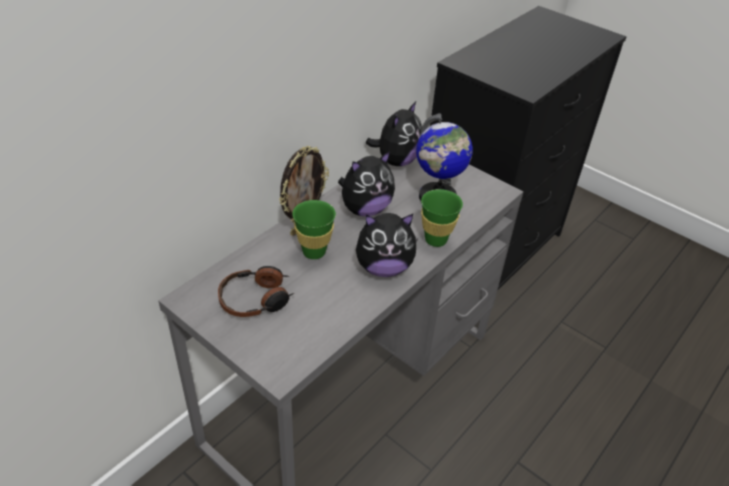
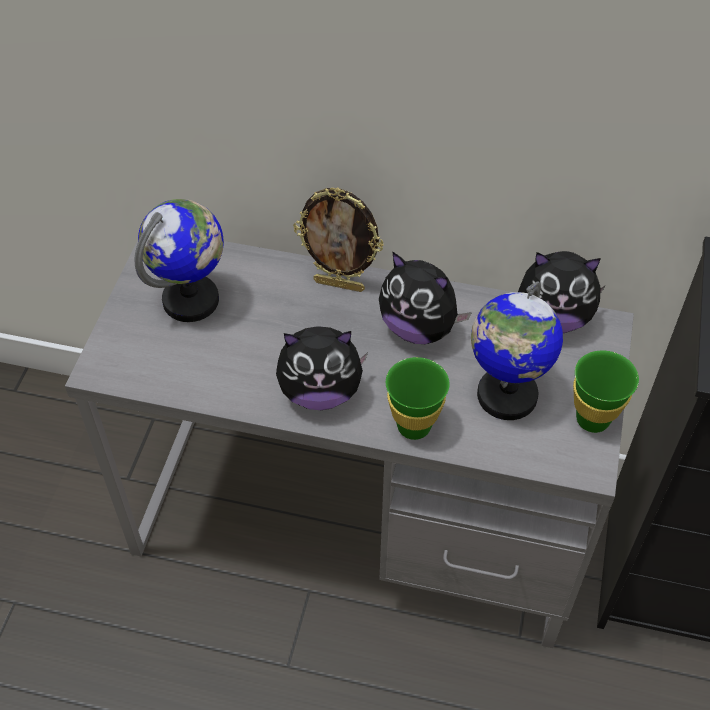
camera: 65 degrees right, 10 degrees up
(256, 299) = (191, 300): headphones -> globe
(314, 252) = (301, 314): green cup -> green cup (592, 419)
(383, 267) = (320, 392): plush toy -> plush toy turned 60 degrees counterclockwise

